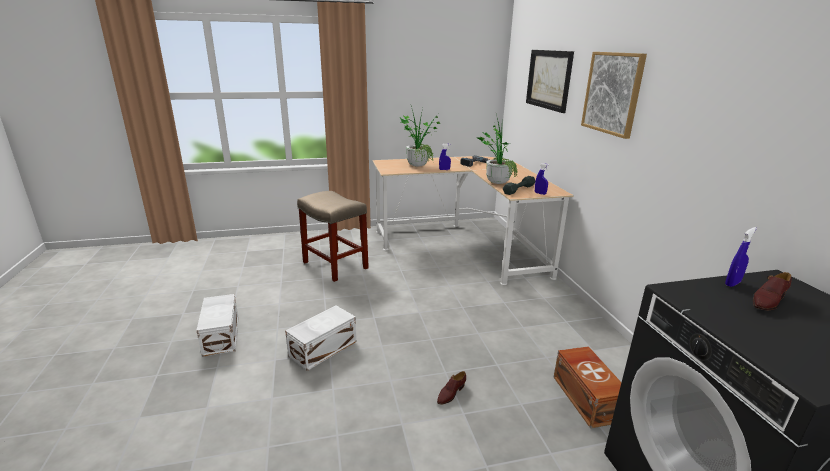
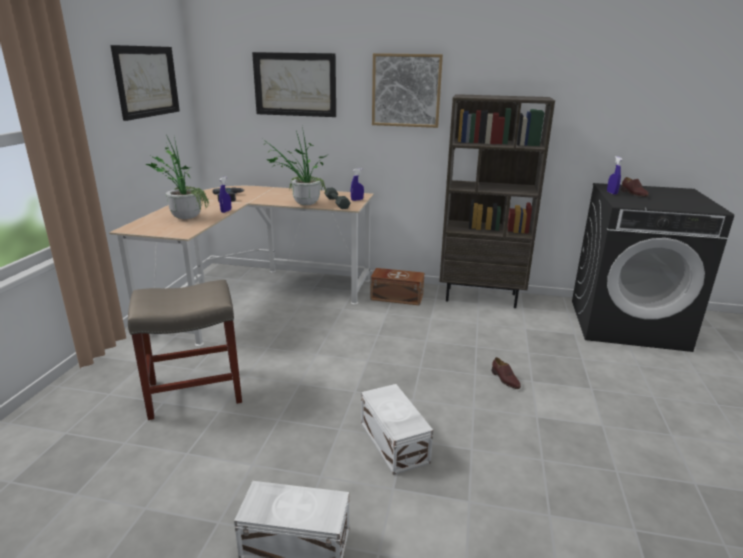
camera: 65 degrees left, 0 degrees up
(449, 69) = (146, 81): none -> picture
(586, 397) = (529, 325): brown storage box -> brown storage box (396, 297)
(611, 350) = (481, 297): none -> brown bookcase

